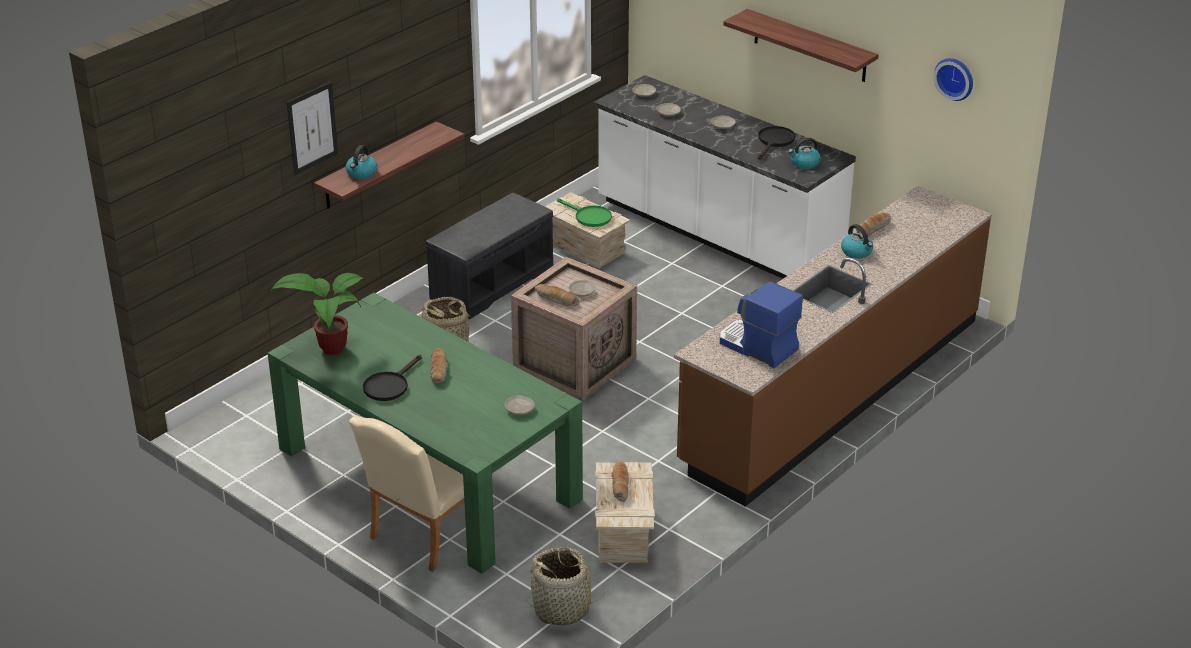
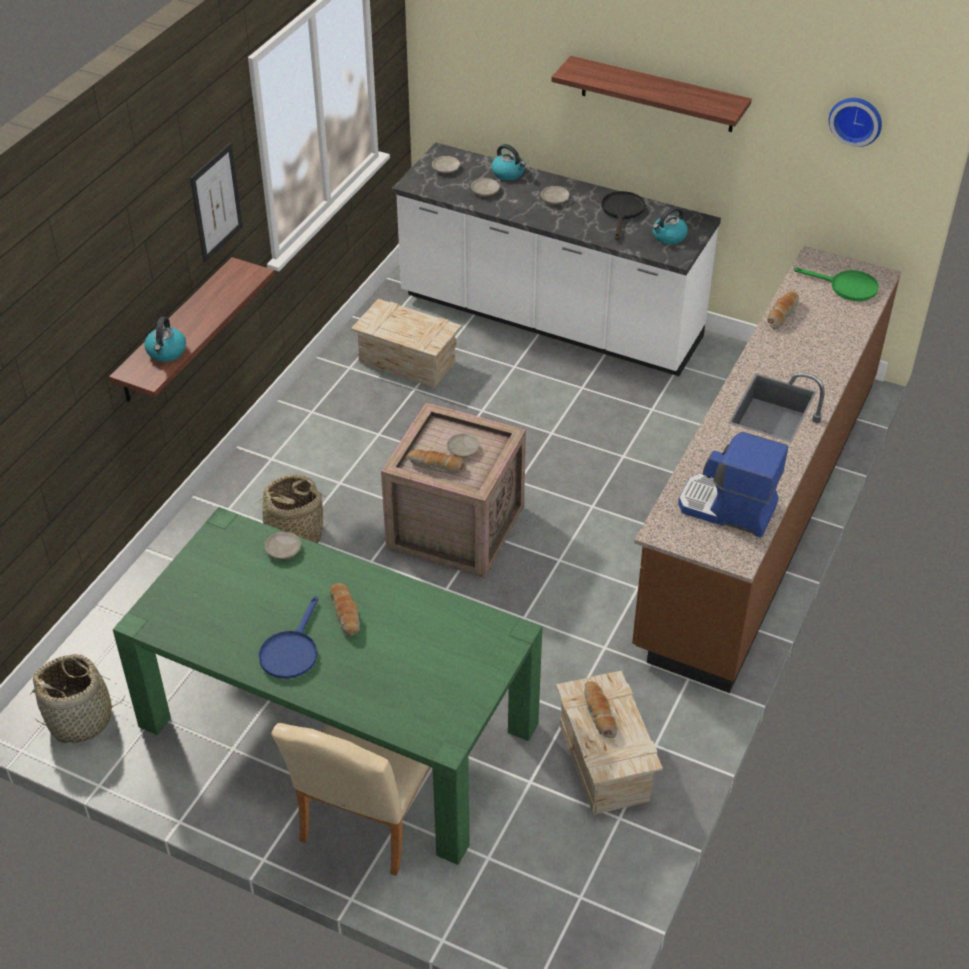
camera: 15 degrees left, 10 degrees up
(312, 128) = (98, 311): picture -> picture (216, 202)
(328, 350) = (192, 609): potted plant -> none
(389, 385) = (291, 651): black frying pan -> blue frying pan
(492, 282) = (317, 429): grey bench -> none
(520, 409) = (471, 655): beige plate -> beige plate (284, 550)
(562, 609) = (575, 896): basket -> basket (81, 719)
(589, 217) = (413, 329): green frying pan -> green frying pan (846, 287)
(857, 252) = (779, 350): kettle -> kettle (508, 173)

